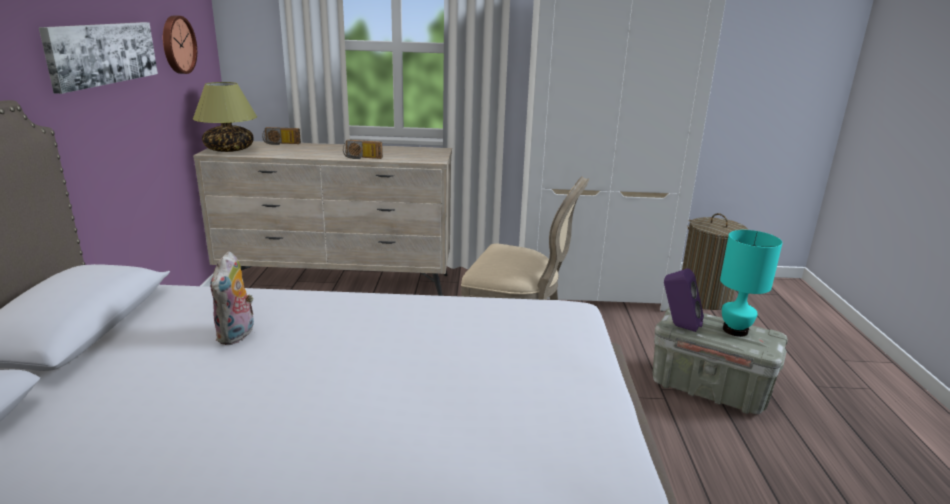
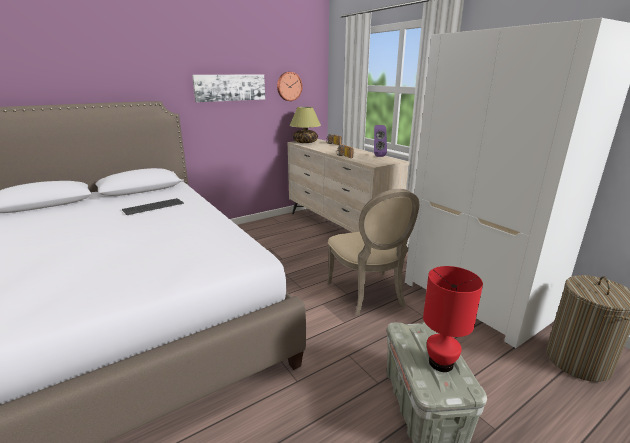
camera: 55 degrees right, 0 degrees up
(237, 335) = (153, 207): plush toy -> keyboard
(678, 326) = (403, 332): purple speaker -> purple speaker (378, 156)
(734, 330) = (440, 362): turquoise table lamp -> red table lamp

